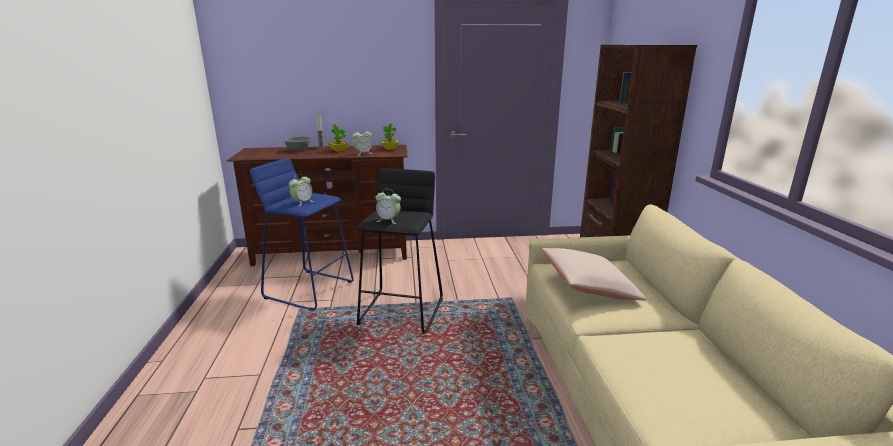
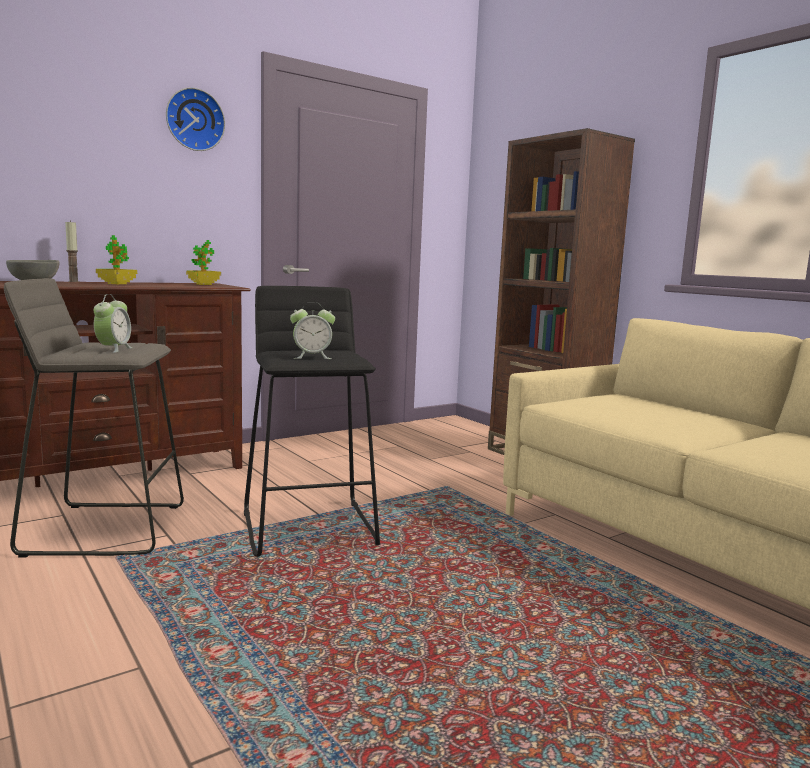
camera: 30 degrees left, 10 degrees down
(309, 289) = (105, 529): blue stool -> grey stool
(363, 153) = (171, 286): alarm clock -> none
(390, 44) = (194, 120): none -> wall clock
(589, 287) = (631, 412): beige pillow -> none

